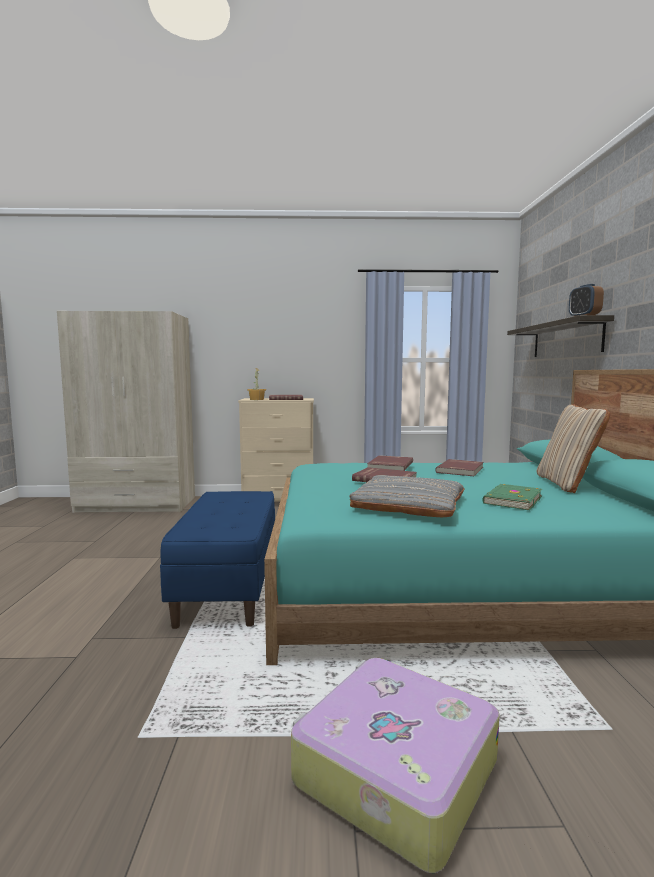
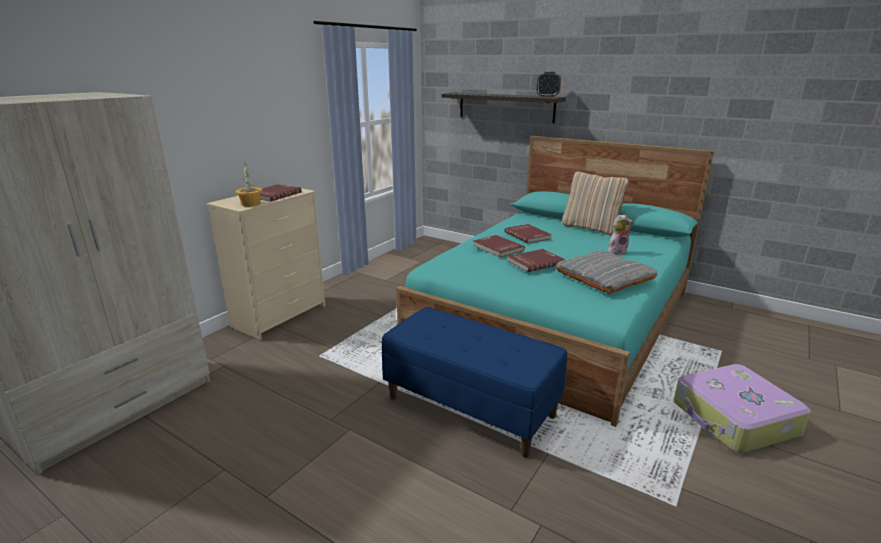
camera: 55 degrees left, 15 degrees up
(511, 500) = (617, 252): green book -> plush toy

